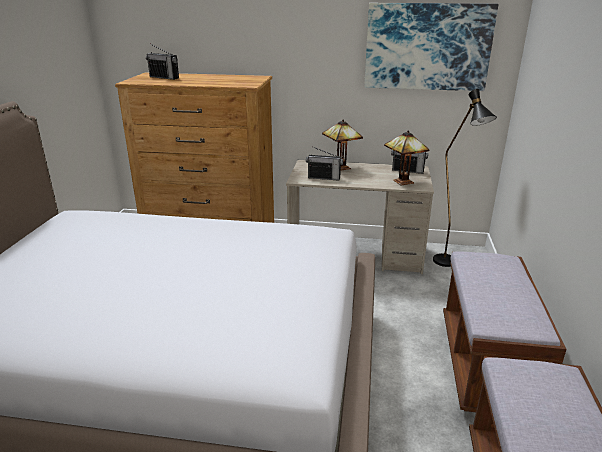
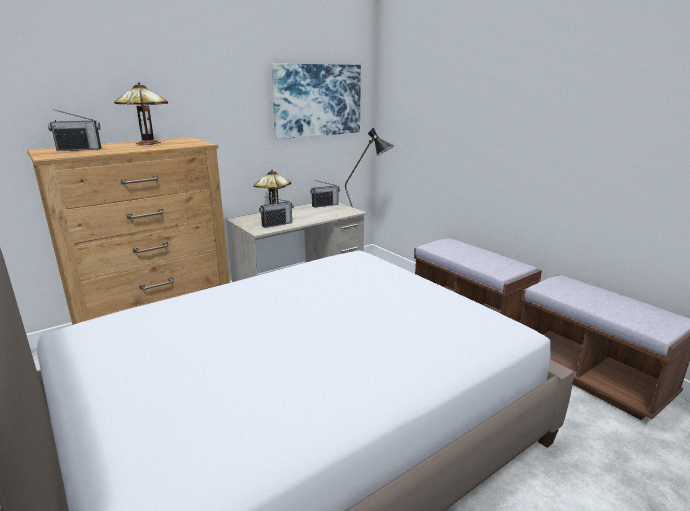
camera: 45 degrees left, 5 degrees down
(401, 181) = (335, 212): table lamp -> table lamp (146, 143)

